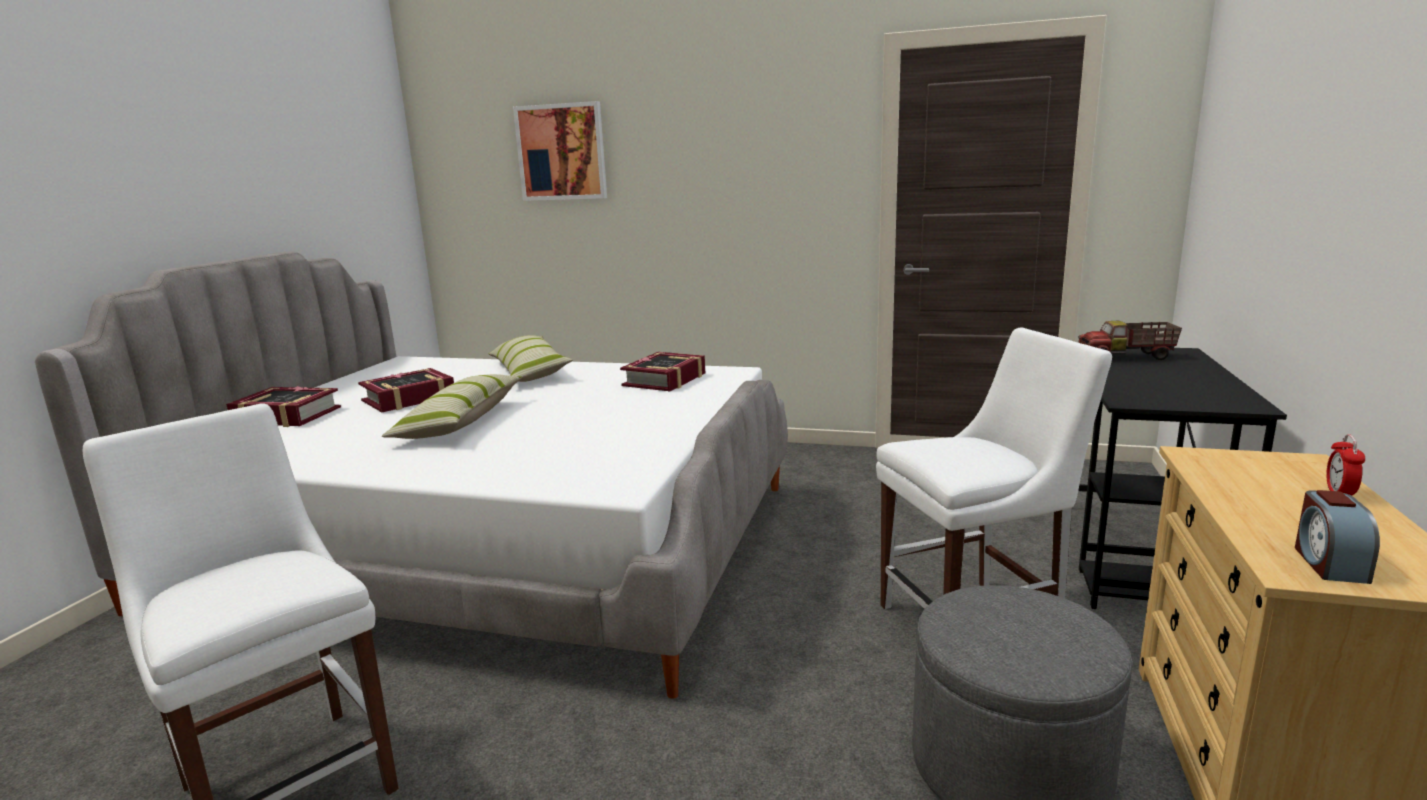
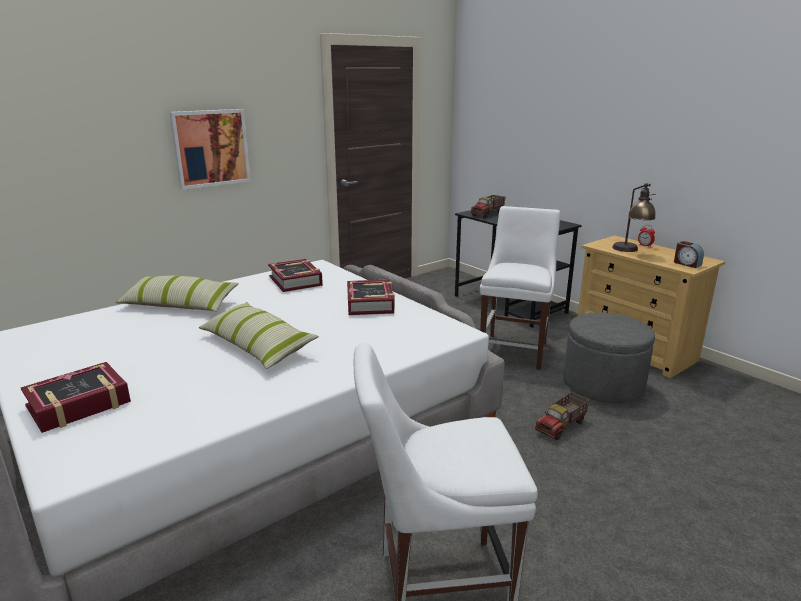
camera: 55 degrees left, 5 degrees up
(409, 399) = (150, 351): book -> book (370, 303)
(561, 152) = (73, 109): picture -> picture (211, 148)
(779, 763) = (561, 426): none -> toy truck
(1248, 489) = (630, 251): none -> table lamp

